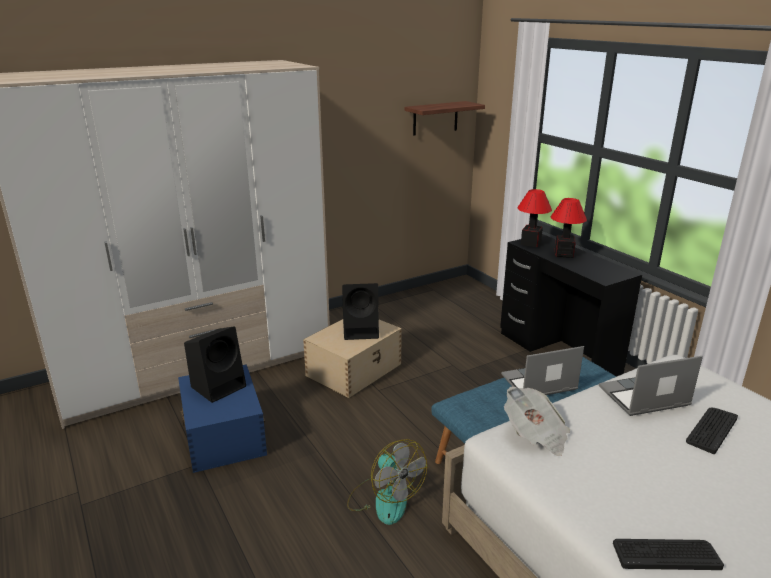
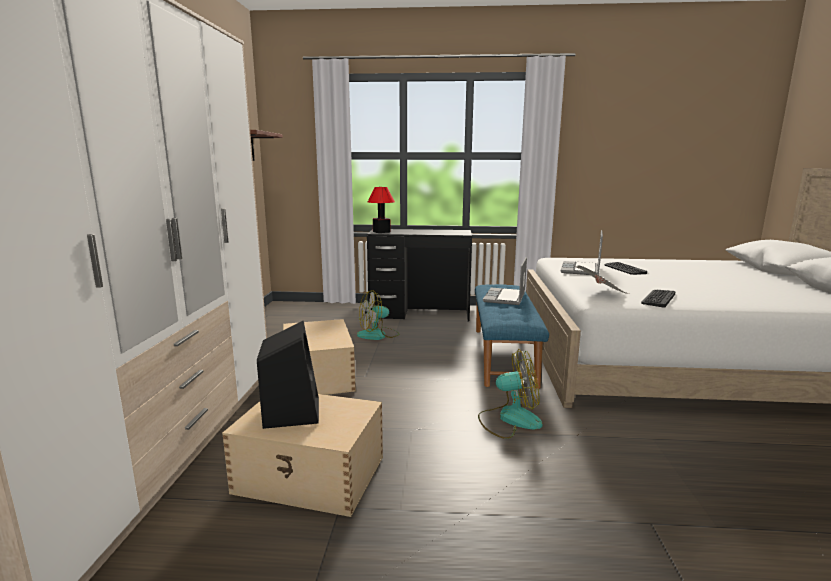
camera: 55 degrees left, 10 degrees down
(223, 435) = (311, 475): blue storage box -> beige storage box
(362, 330) = (319, 330): black speaker -> none
(469, 357) = (378, 335): none -> fan
(563, 254) = (412, 231): table lamp -> none
(665, 554) = (733, 299): keyboard -> keyboard (658, 298)

